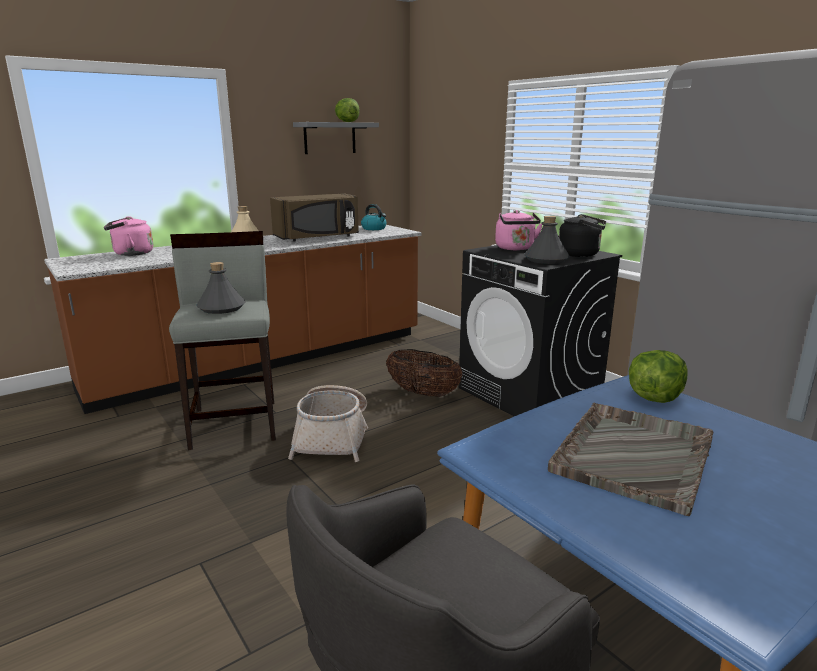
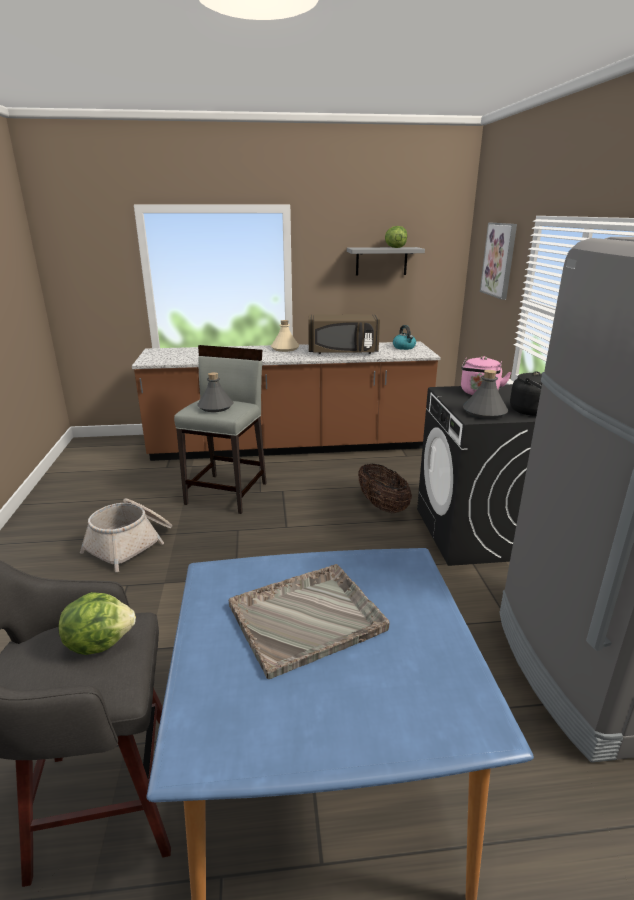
camera: 30 degrees right, 5 degrees up
(131, 253) = (196, 351): pink kettle -> none
(333, 437) = (280, 523): basket -> basket (131, 543)
(460, 130) = (499, 260): none -> picture
(654, 397) = (408, 576): lettuce -> lettuce (100, 642)

